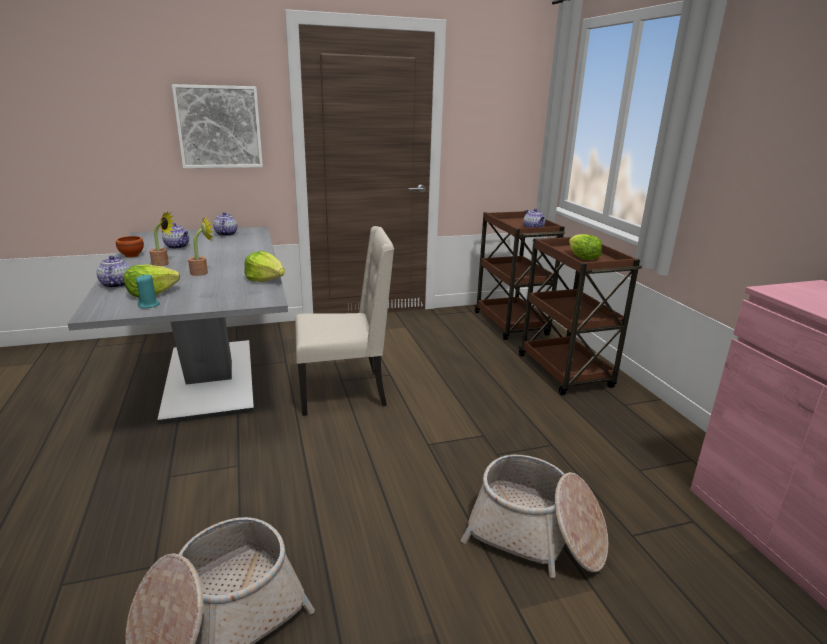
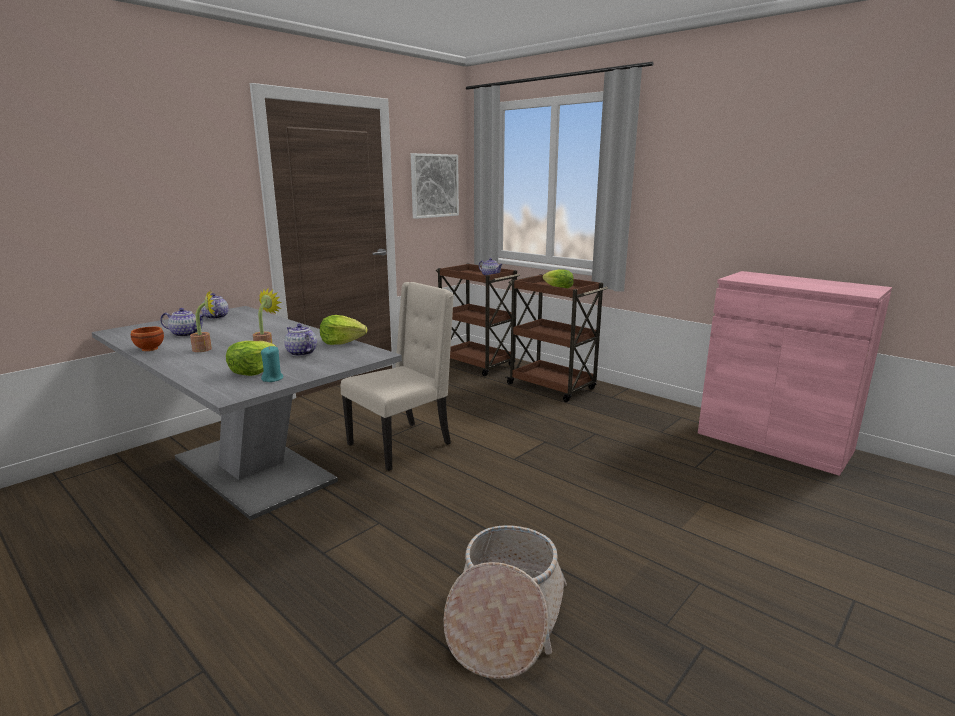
camera: 30 degrees left, 5 degrees down
(116, 284) = (195, 372): teapot -> teapot (301, 353)
(219, 127) = (191, 203): picture -> picture (434, 185)
(536, 535) = (646, 487): basket -> none

